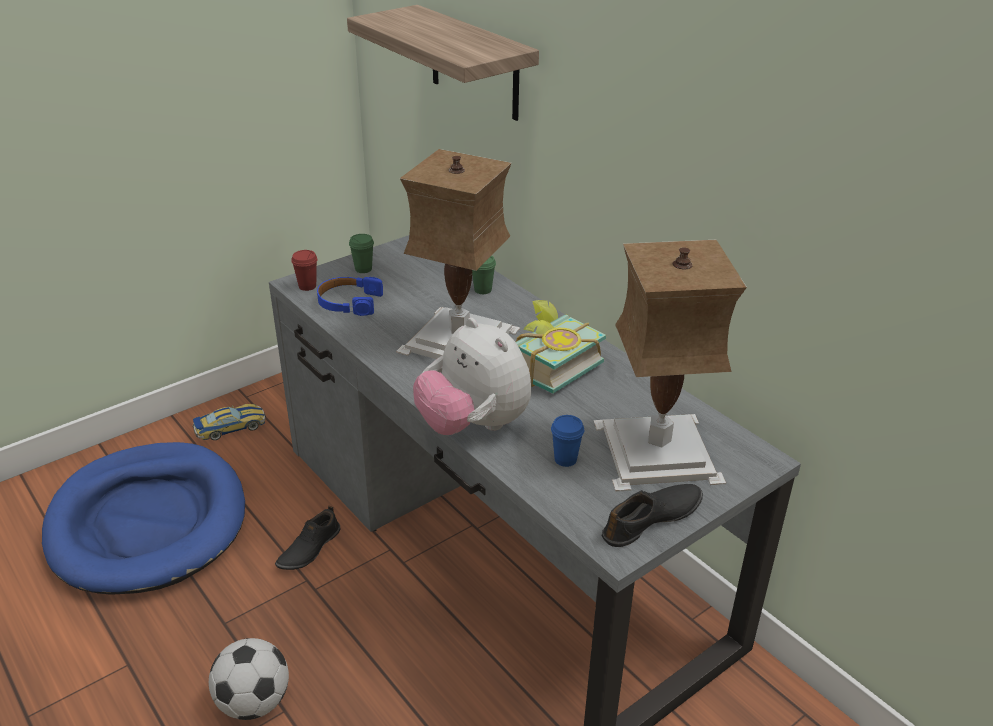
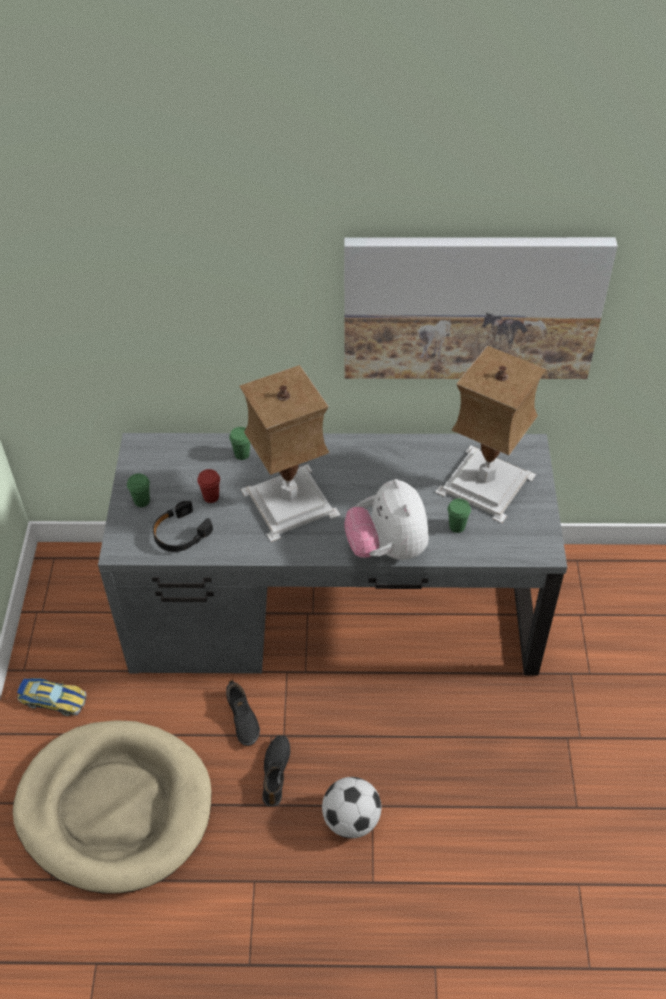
camera: 50 degrees left, 15 degrees up
(148, 522) = (115, 807): blue dog bed -> beige dog bed
(230, 427) = (53, 700): toy car -> toy car turned 90 degrees clockwise
(307, 286) = (131, 545): red cup -> red cup (211, 497)
(349, 302) = (180, 533): blue headphones -> black headphones
(473, 425) = (387, 548): plush toy -> plush toy turned 75 degrees clockwise
(474, 63) = (163, 295): shelf -> none
(548, 365) = (361, 476): book -> none
(565, 459) = (457, 526): blue cup -> green cup
(652, 520) = (537, 523): black shoe -> black shoe (276, 772)
(741, 195) = (471, 307): none -> picture

